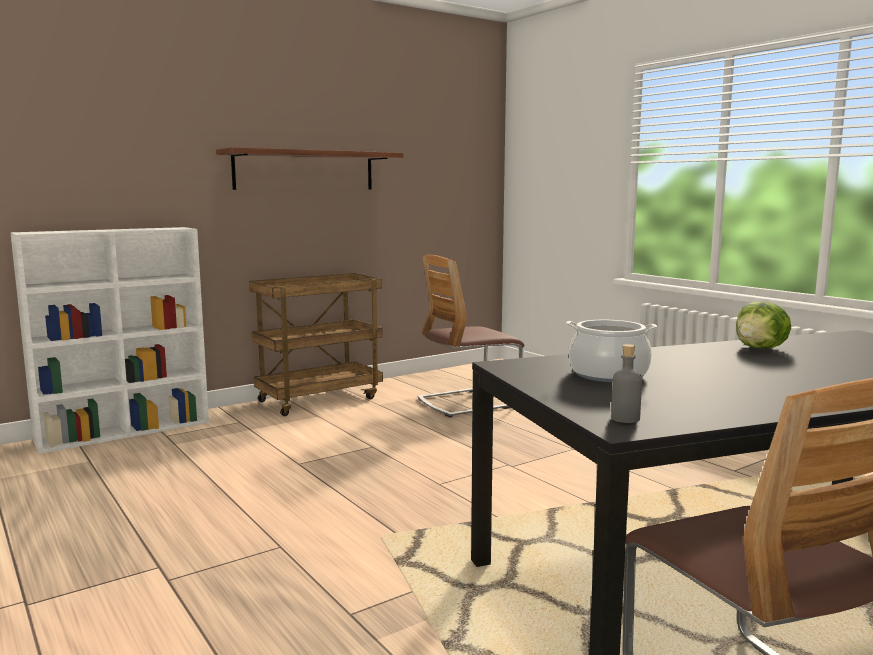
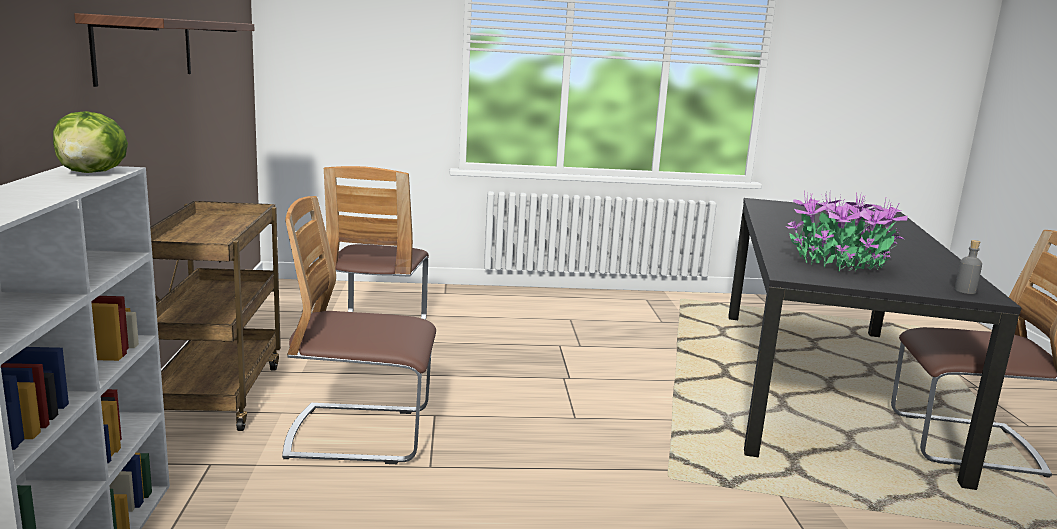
camera: 60 degrees left, 5 degrees up
(316, 438) = (360, 434): none -> chair
(608, 374) = (841, 264): cooking pot -> potted plant
(761, 348) = (784, 223): lettuce -> lettuce (93, 173)

